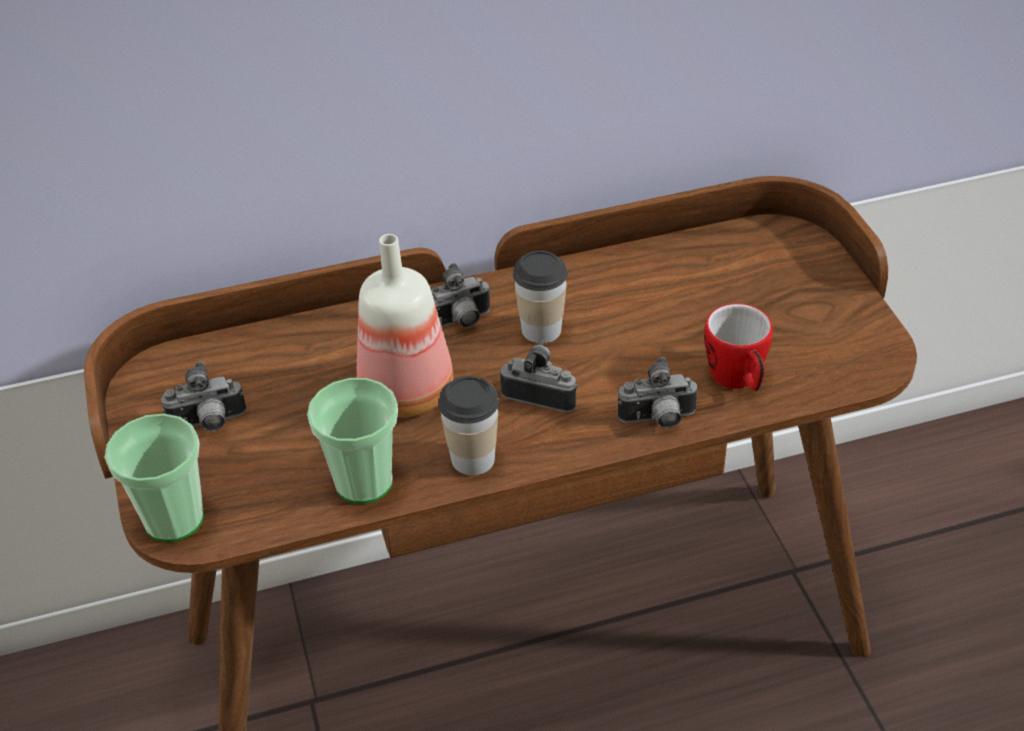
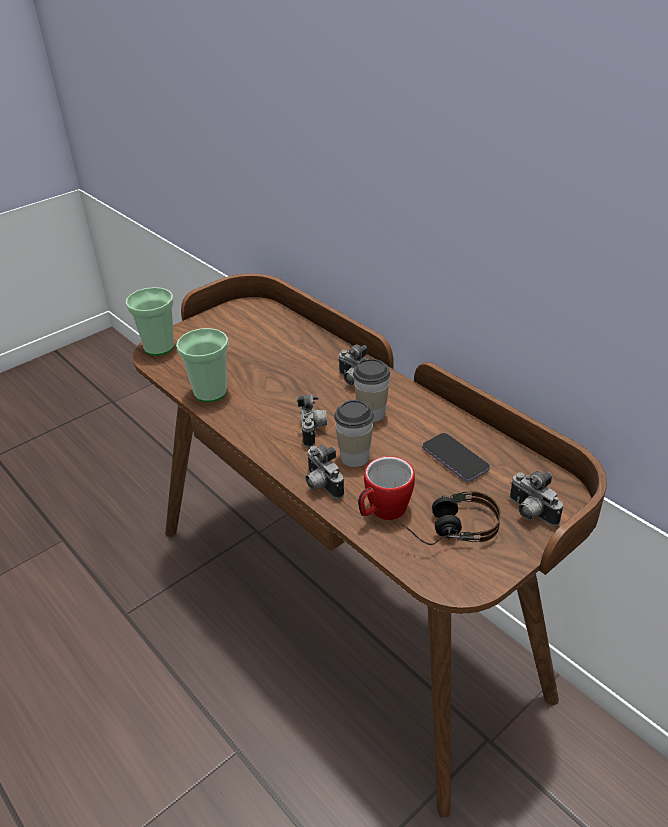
camera: 65 degrees right, 5 degrees down
(208, 424) = (226, 333): camera -> camera (530, 513)
(406, 390) = (287, 382): bottle -> none
(472, 458) = (247, 422): cup -> cup (354, 457)
(678, 289) = (455, 459): none -> phone
(794, 337) = (448, 529): none -> headphones

